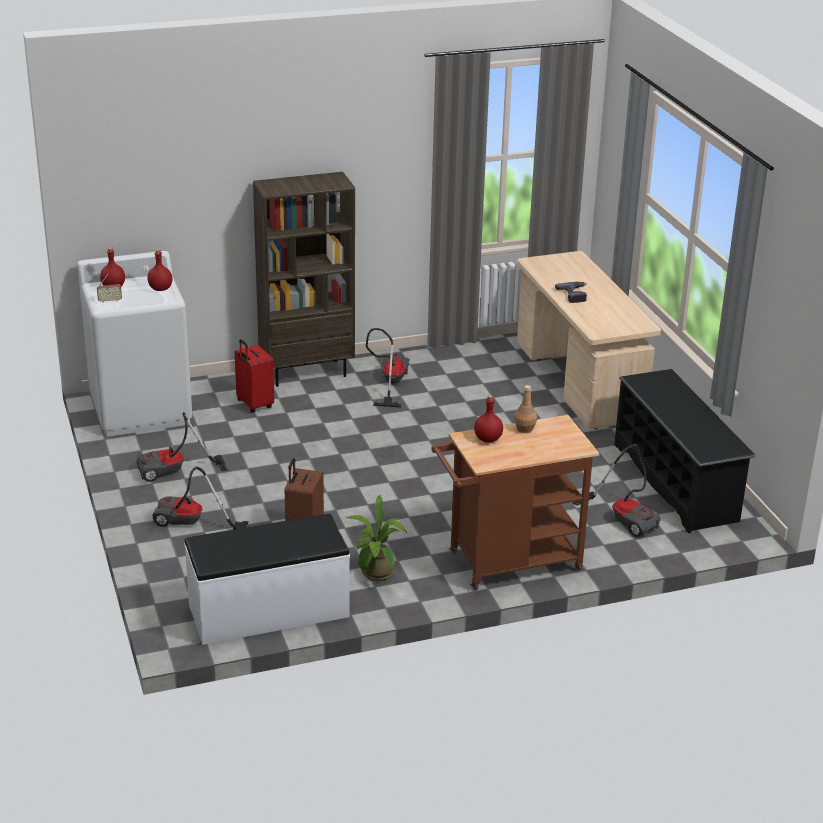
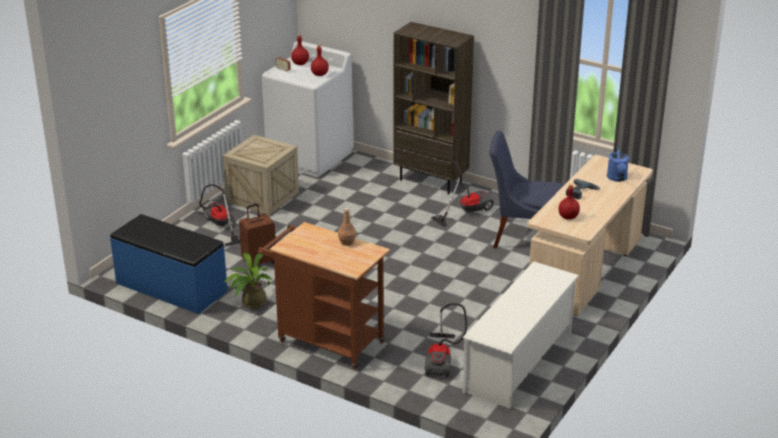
camera: 50 degrees right, 0 degrees up
(174, 473) = (262, 197): vacuum cleaner -> crate
(254, 405) = (368, 184): red suitcase -> none
(269, 611) = (171, 287): white bench -> blue bench
(479, 380) = (523, 236): none -> blue chair
(488, 439) = (316, 236): red bottle -> red bottle (568, 217)
(575, 270) = (617, 178): none -> blue watering can
(675, 482) = (519, 362): black shoe rack -> white shoe rack

